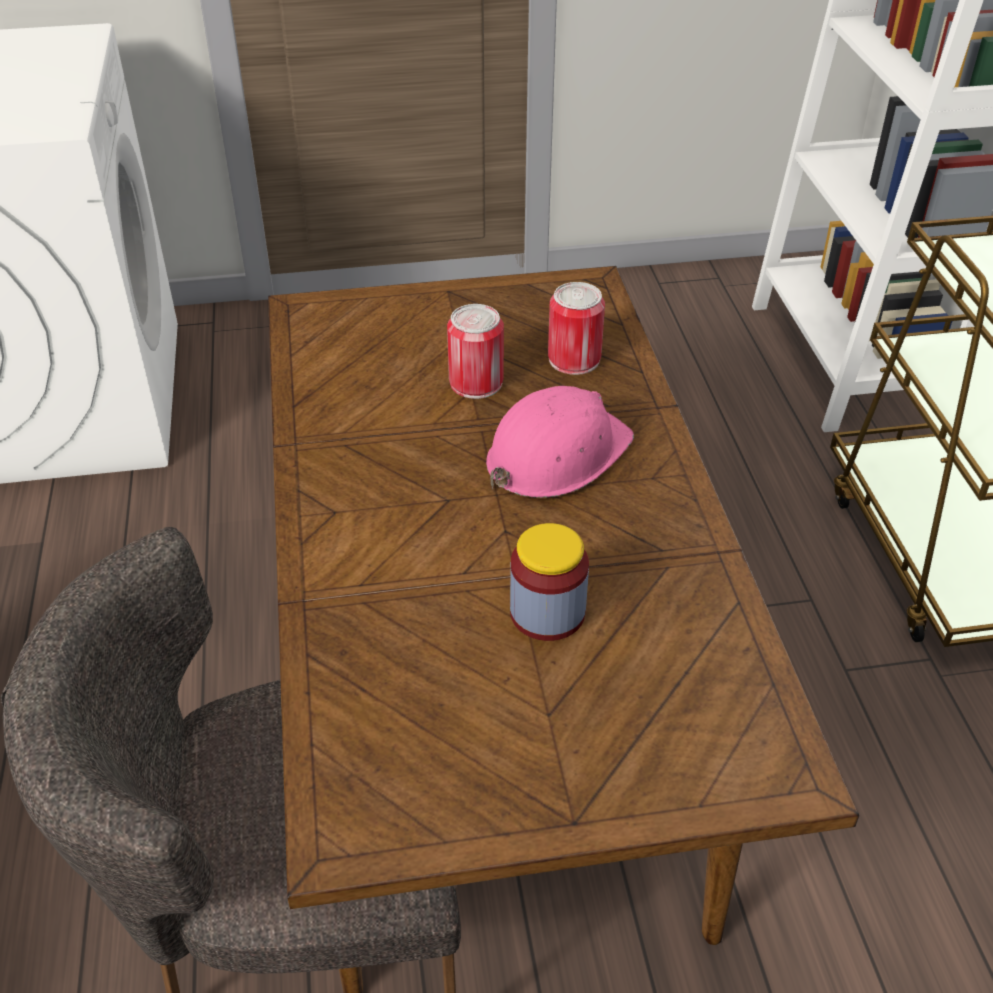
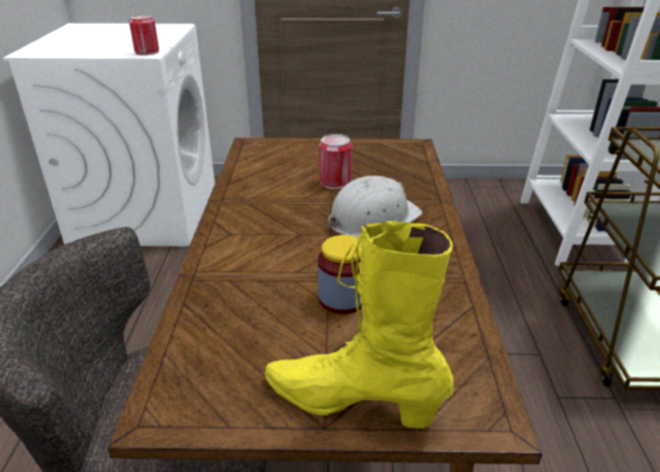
camera: 10 degrees right, 10 degrees down
(556, 455) = (372, 219): pink hard hat -> white hard hat
(574, 359) = (395, 176): can -> can (147, 52)
(602, 780) = (352, 402): none -> yellow boot

